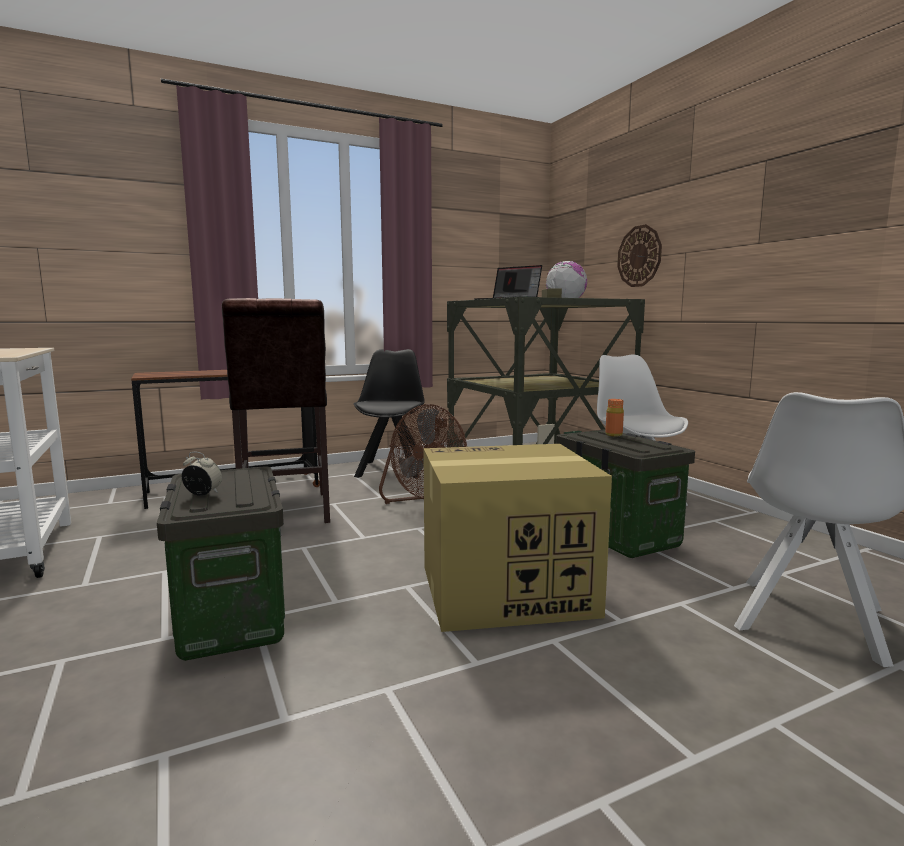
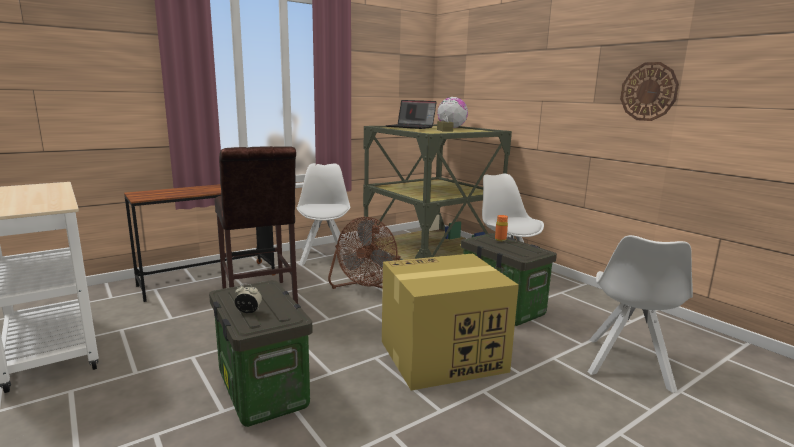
camera: 10 degrees left, 5 degrees up
(392, 469) = (325, 256): black chair -> white chair
(639, 256) = (507, 98): wall clock -> wall clock (648, 91)

